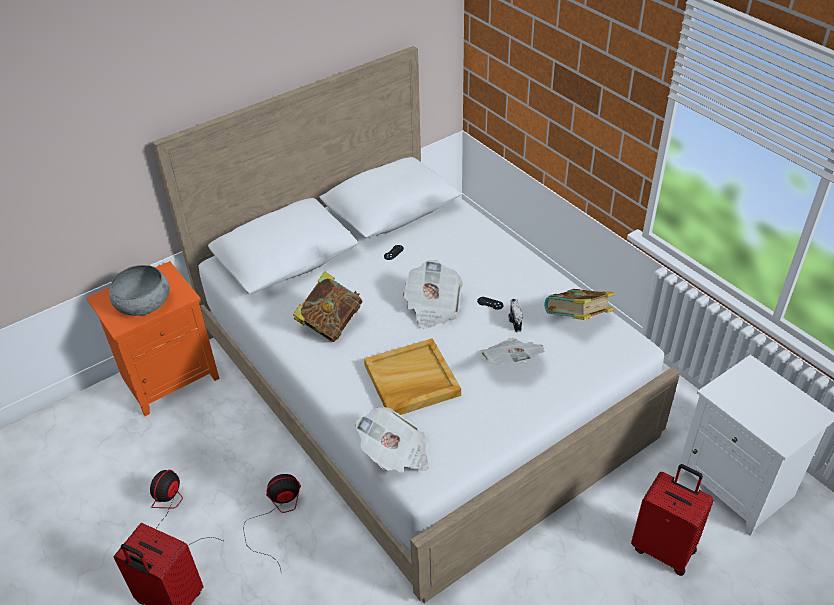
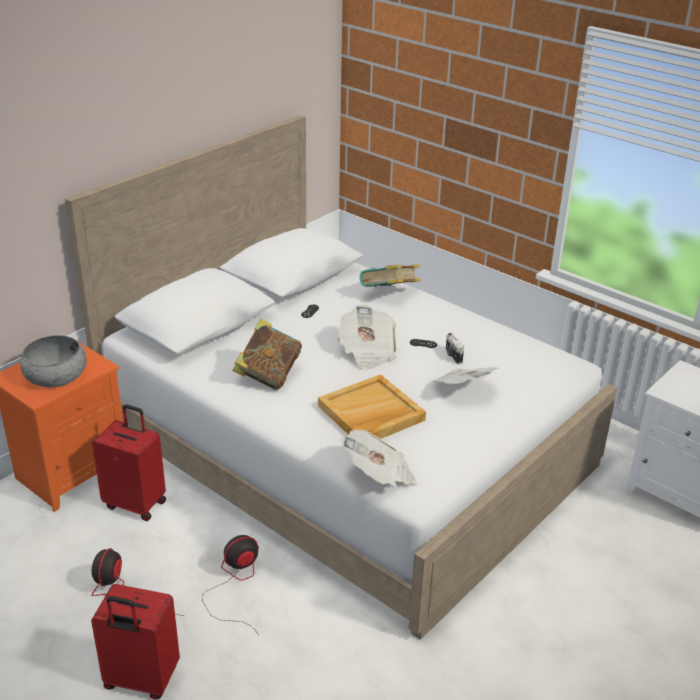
camera: 15 degrees left, 10 degrees down
(576, 321) = (512, 350): book -> book (389, 295)
(664, 548) = (637, 557): red suitcase -> red suitcase (136, 503)

